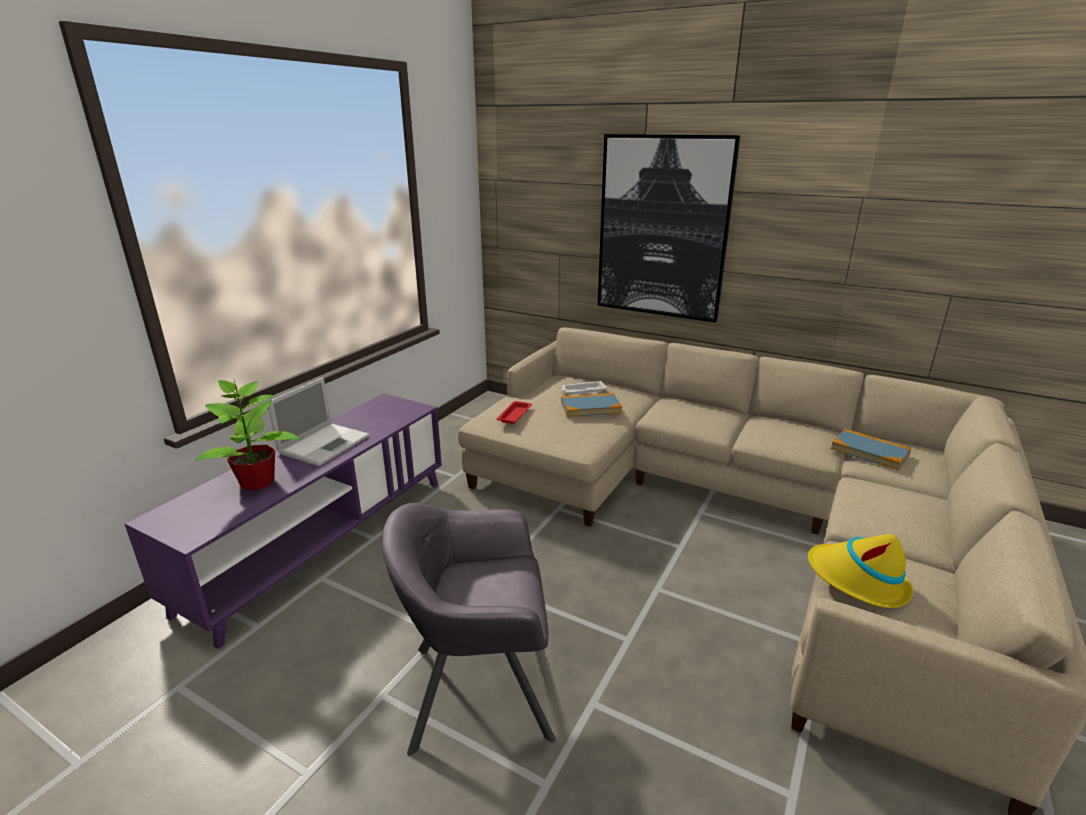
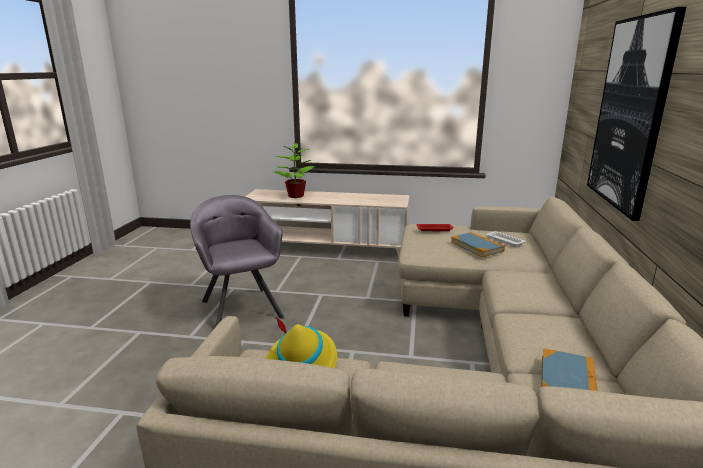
camera: 70 degrees right, 5 degrees down
(323, 541) = (327, 249): purple tv stand -> beige tv stand
(325, 443) = (339, 197): laptop -> none

